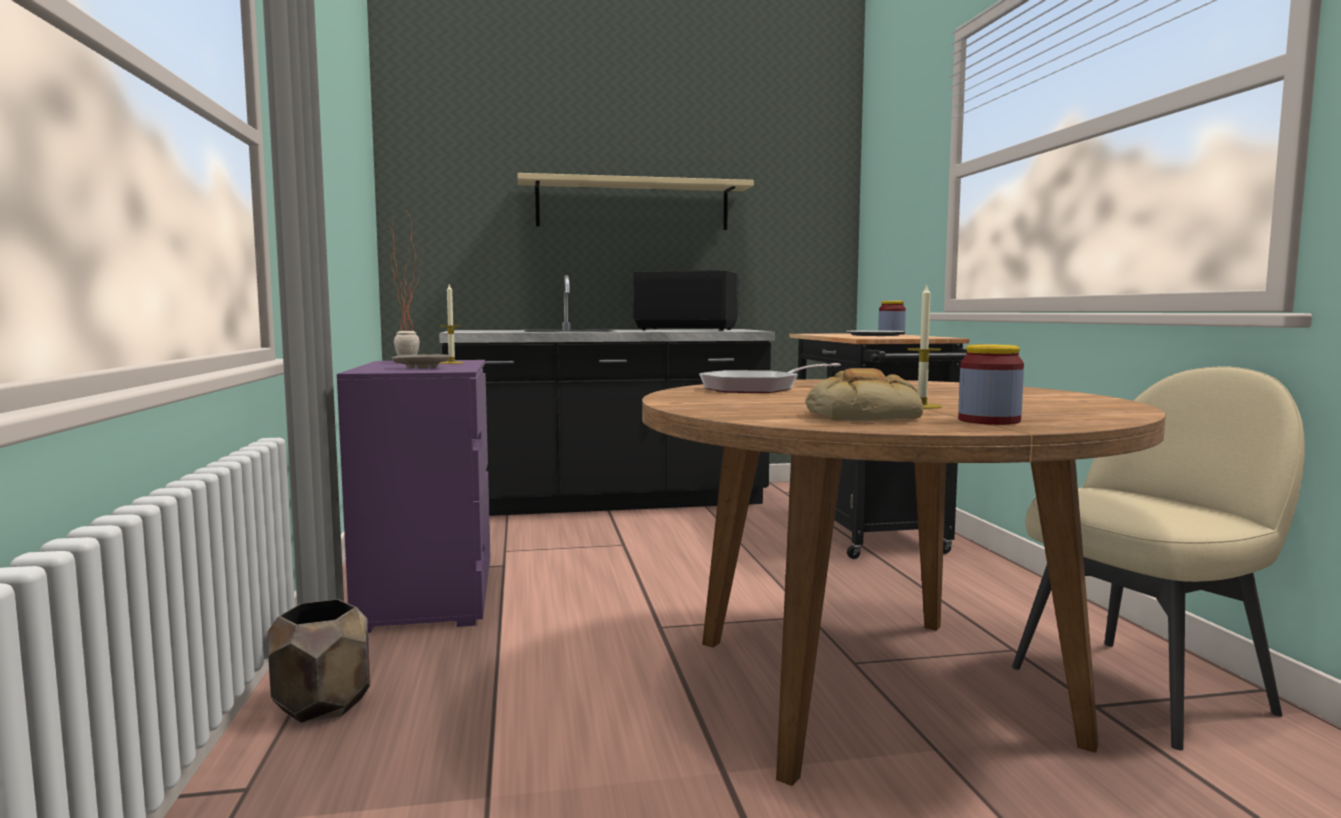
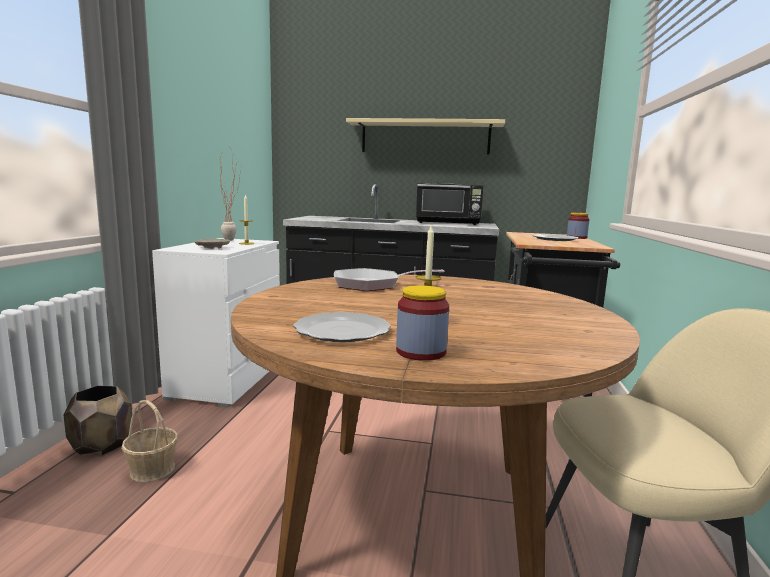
camera: 20 degrees right, 5 degrees up
(428, 593) = (227, 379): purple dresser -> white dresser
(453, 715) = (152, 469): none -> basket
(686, 329) = (448, 223): black microwave -> black microwave turned 150 degrees clockwise
(863, 416) = (343, 330): bread -> plate

